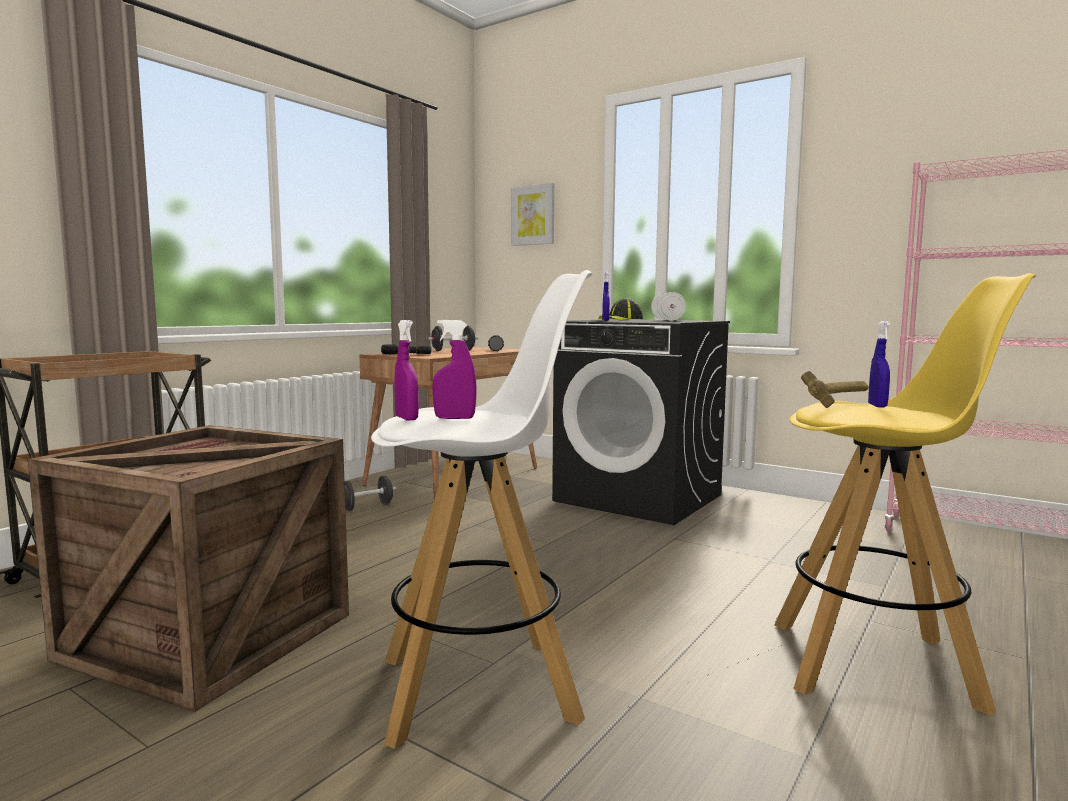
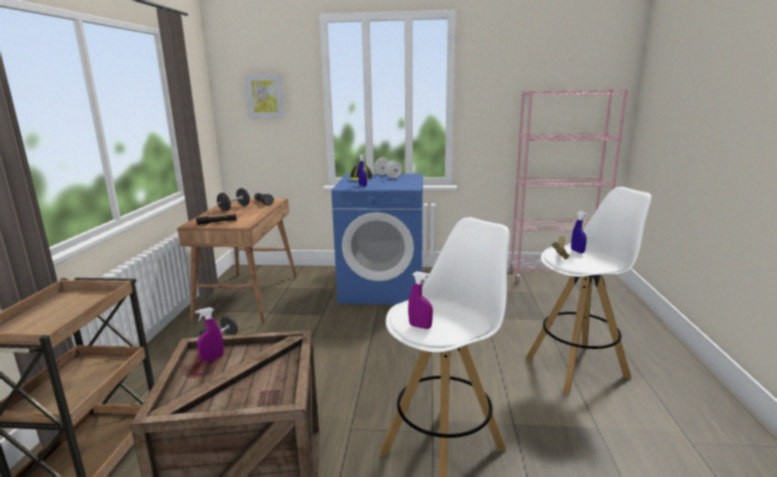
camera: 30 degrees left, 10 degrees up
(454, 418) = (442, 318): purple spray bottle -> purple spray bottle (212, 358)
(639, 498) = (383, 288): black washing machine -> blue washing machine
(875, 664) = (577, 367): yellow stool -> white stool

